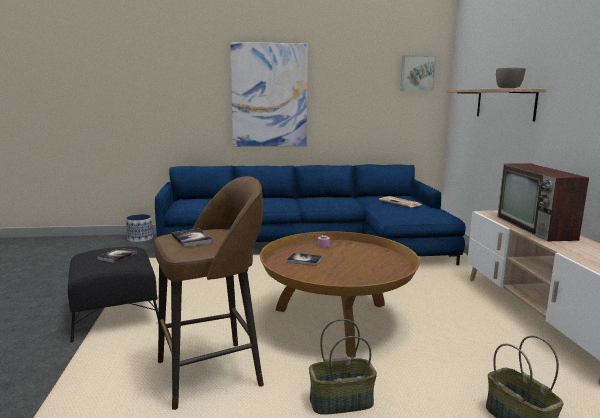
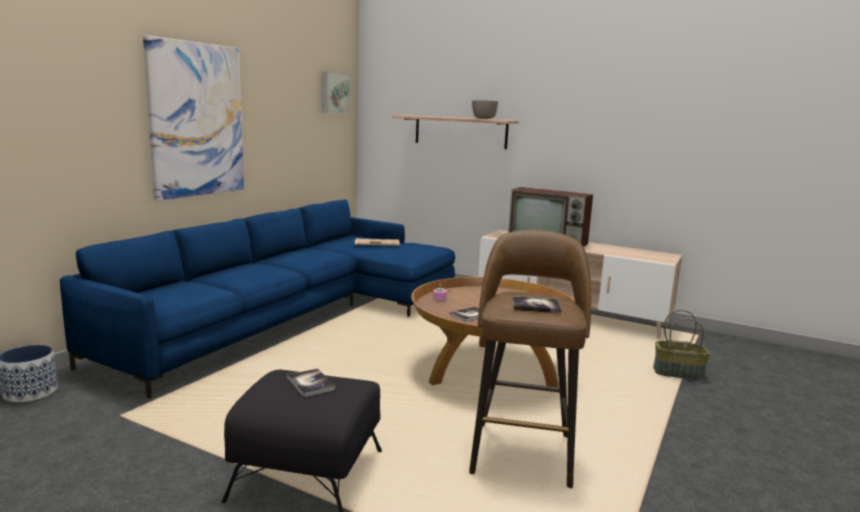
camera: 55 degrees left, 0 degrees up
(341, 403) = (617, 415): basket -> none

